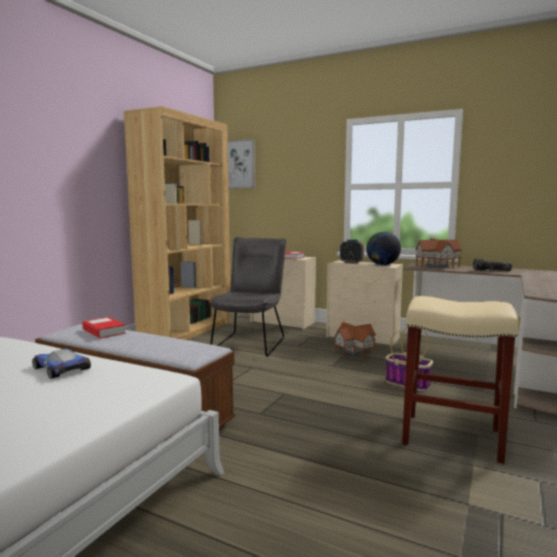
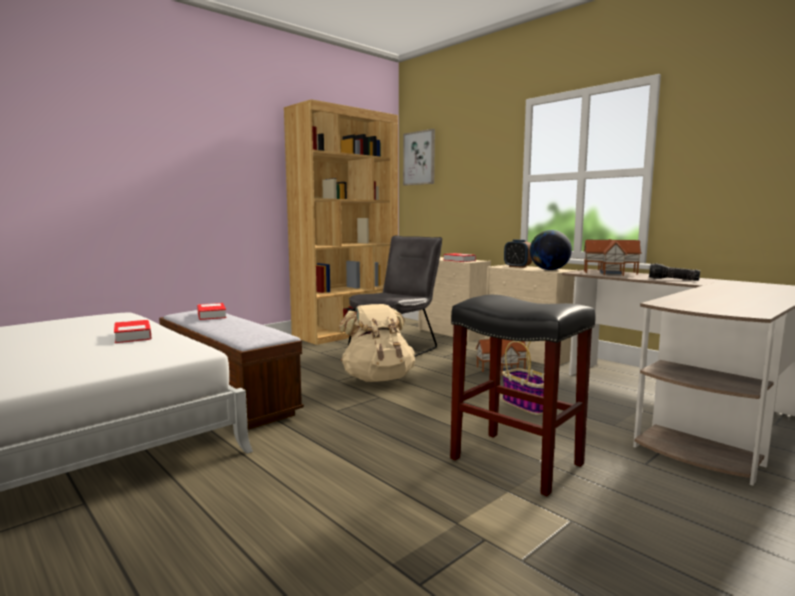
camera: 20 degrees right, 0 degrees up
(61, 368) = (133, 336): toy car -> book
(264, 375) = (377, 379): none -> beige backpack
(450, 436) = (514, 461): beige stool -> black stool

